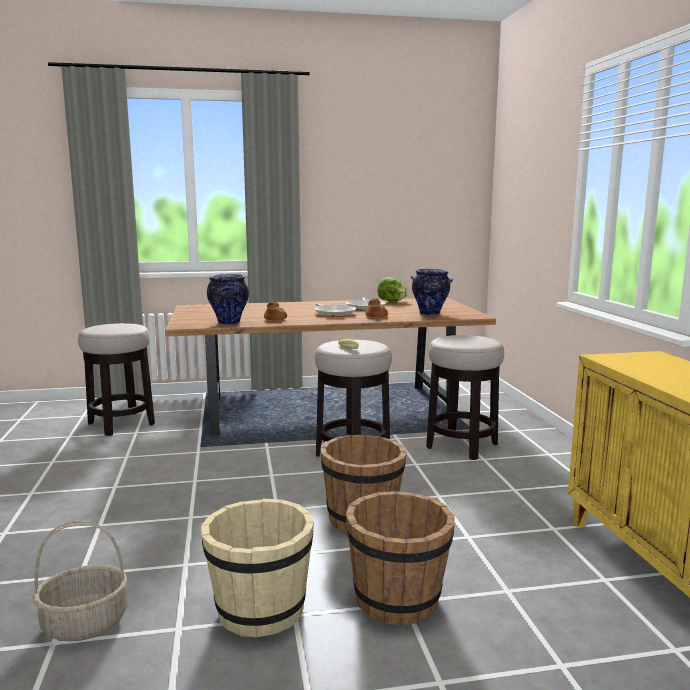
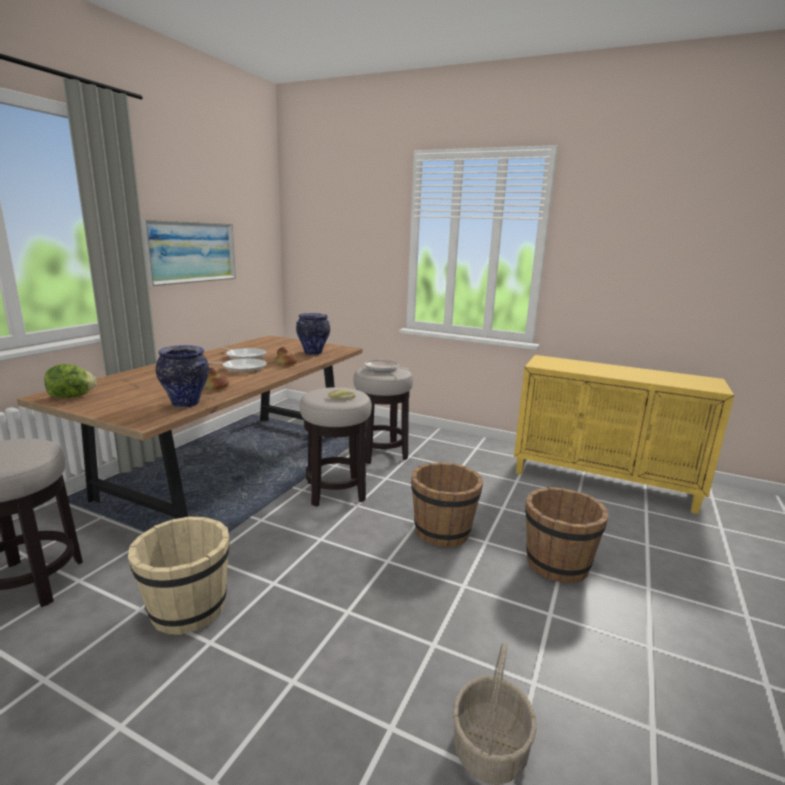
camera: 55 degrees left, 5 degrees up
(260, 610) = (534, 628): beige bucket -> beige bucket (187, 609)
(360, 205) = (192, 252): none -> picture
(391, 301) = (242, 346): lettuce -> lettuce (72, 397)
(465, 339) = (383, 369): none -> frying pan

